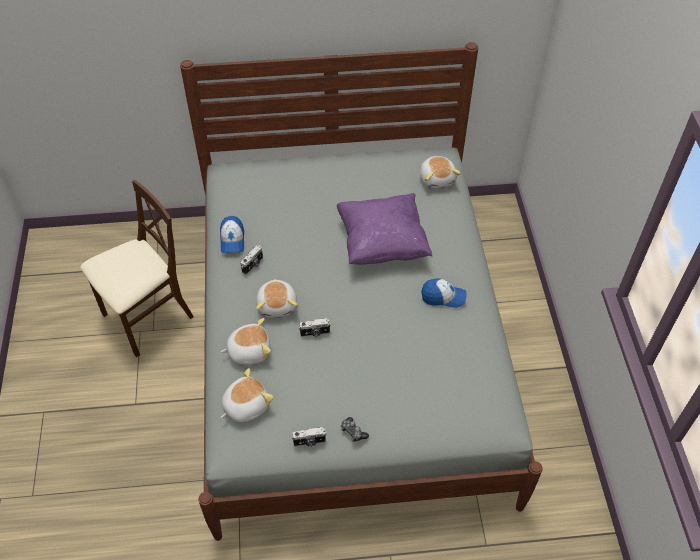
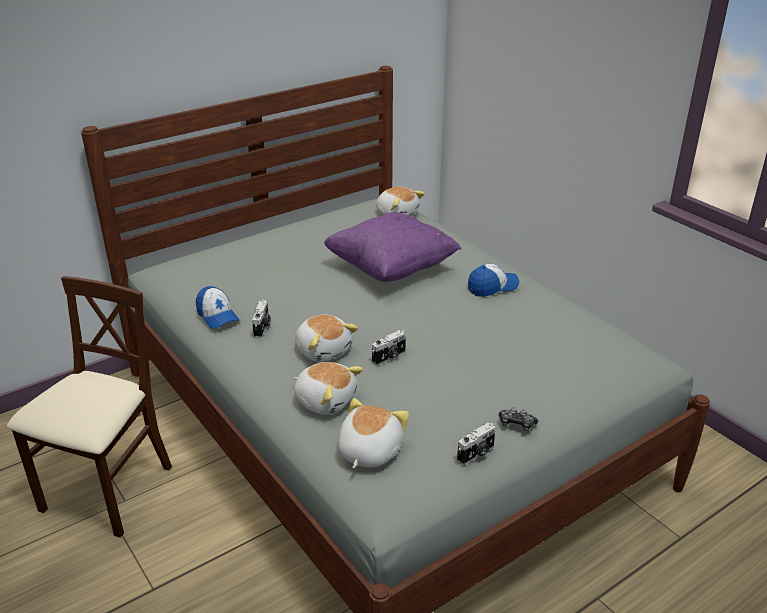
camera: 30 degrees left, 20 degrees down
(249, 351) = (326, 400): plush toy -> plush toy turned 75 degrees clockwise

